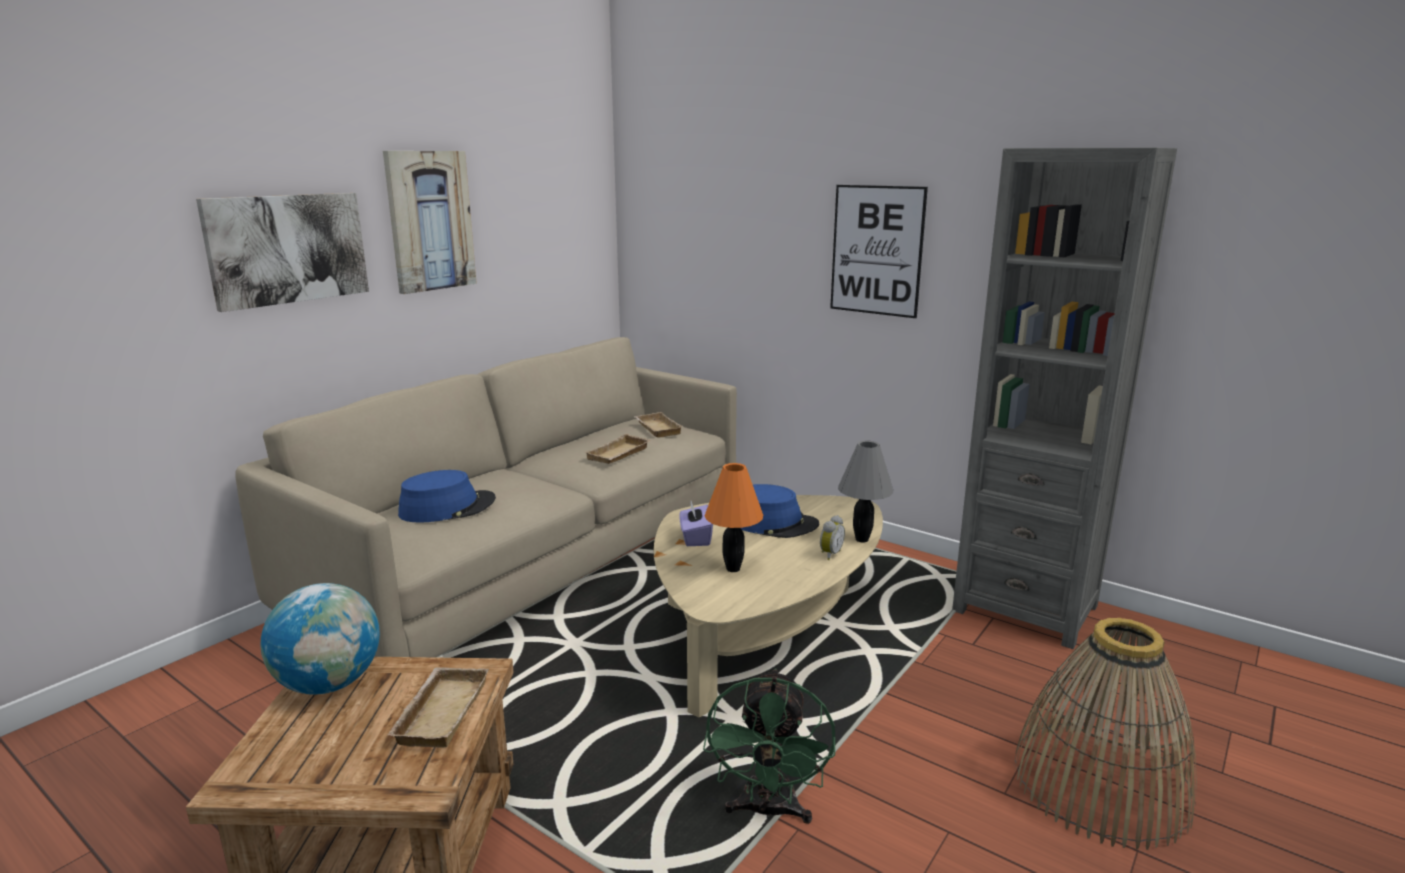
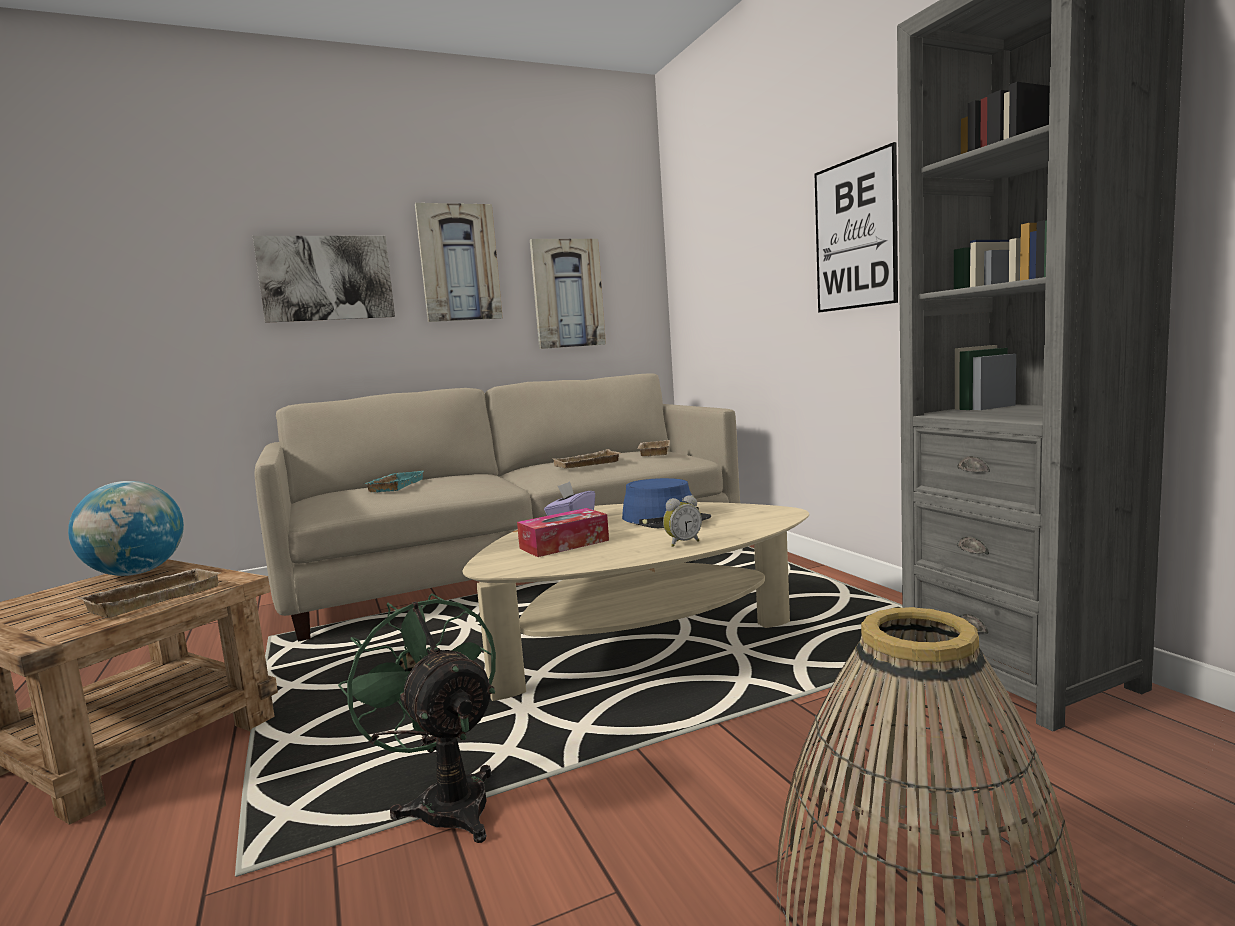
camera: 30 degrees right, 10 degrees down
(447, 507) = (394, 486): blue hat -> turquoise tray
(533, 249) = (567, 293): none -> picture
(733, 568) = (564, 544): orange table lamp -> tissue box
(768, 811) = (446, 800): green fan -> green fan turned 105 degrees clockwise
(861, 540) = (739, 536): grey table lamp -> none

